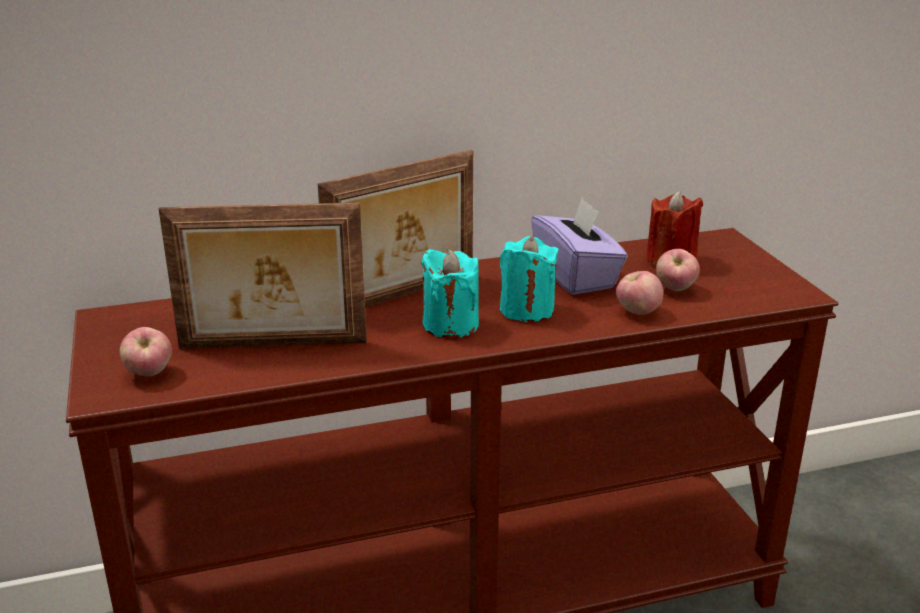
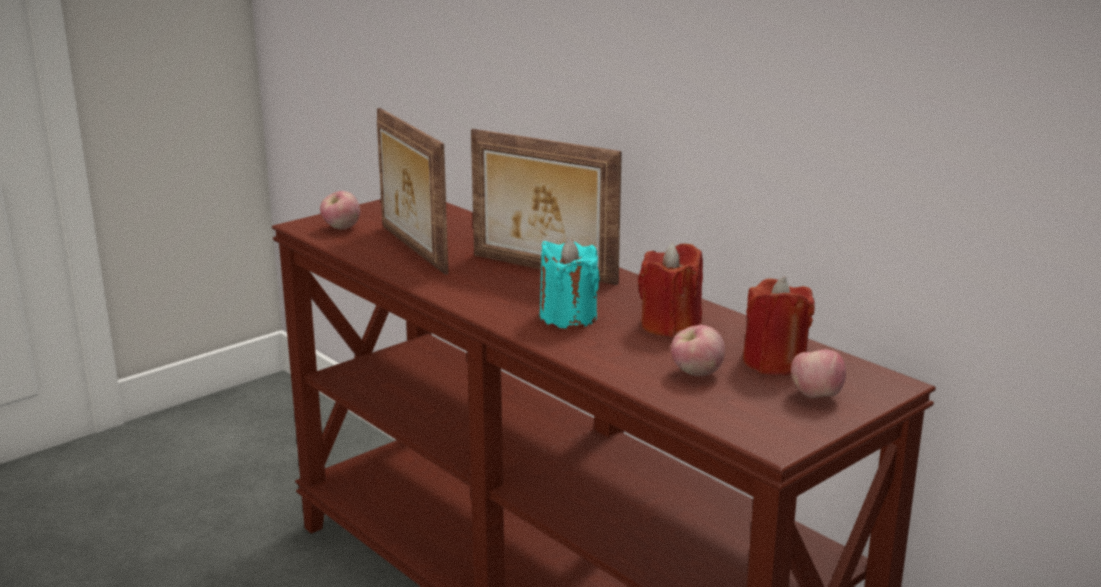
camera: 65 degrees right, 5 degrees down
(450, 325) = (506, 295): turquoise candle -> none
(576, 276) = (670, 325): purple tissue box -> red candle
(637, 312) = (618, 363): apple -> apple (815, 396)

